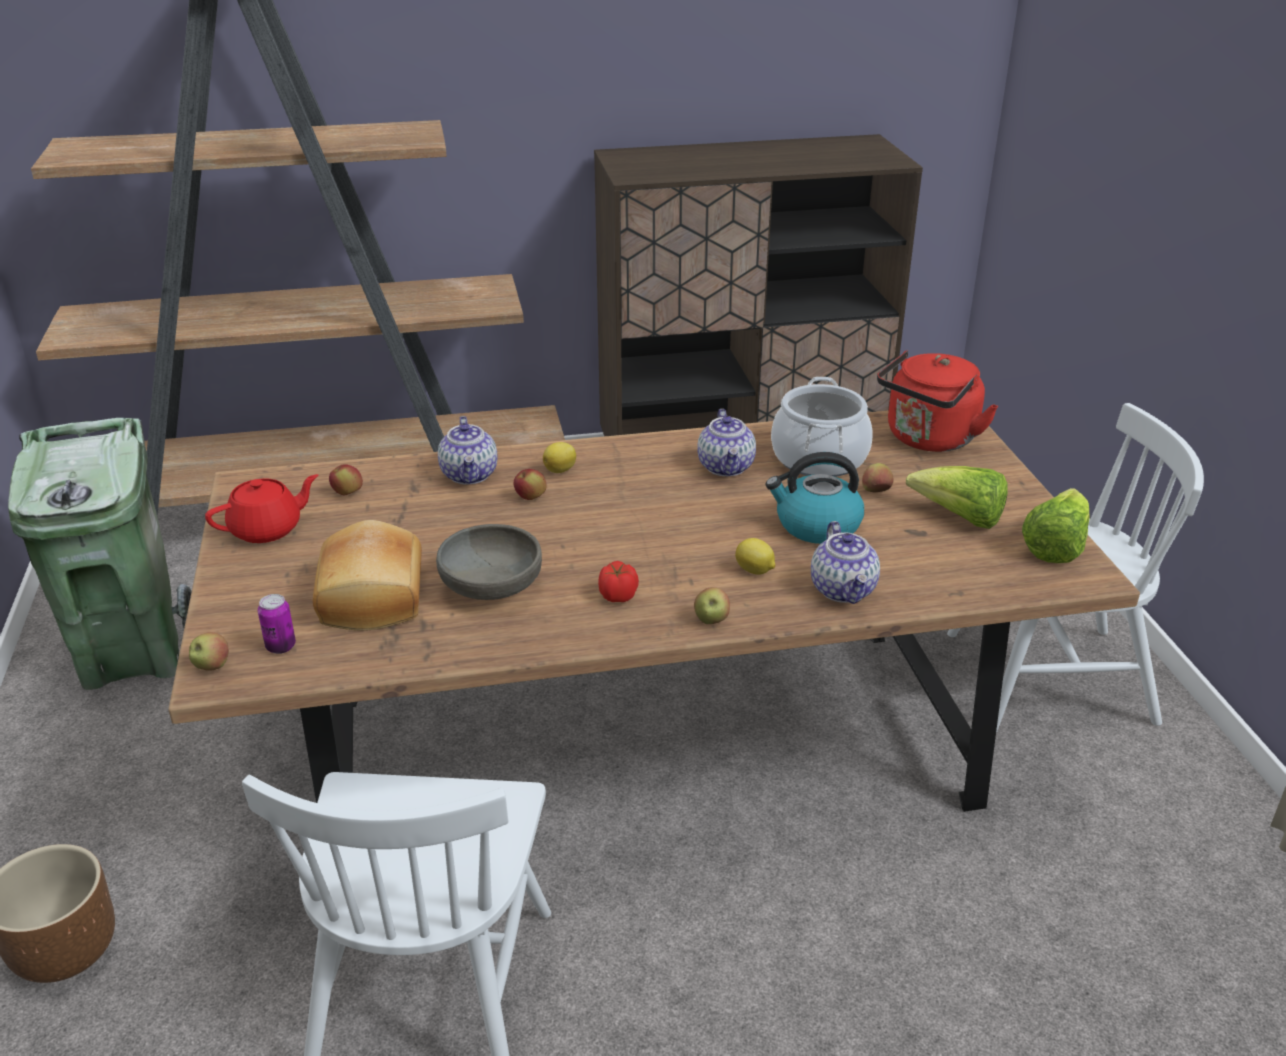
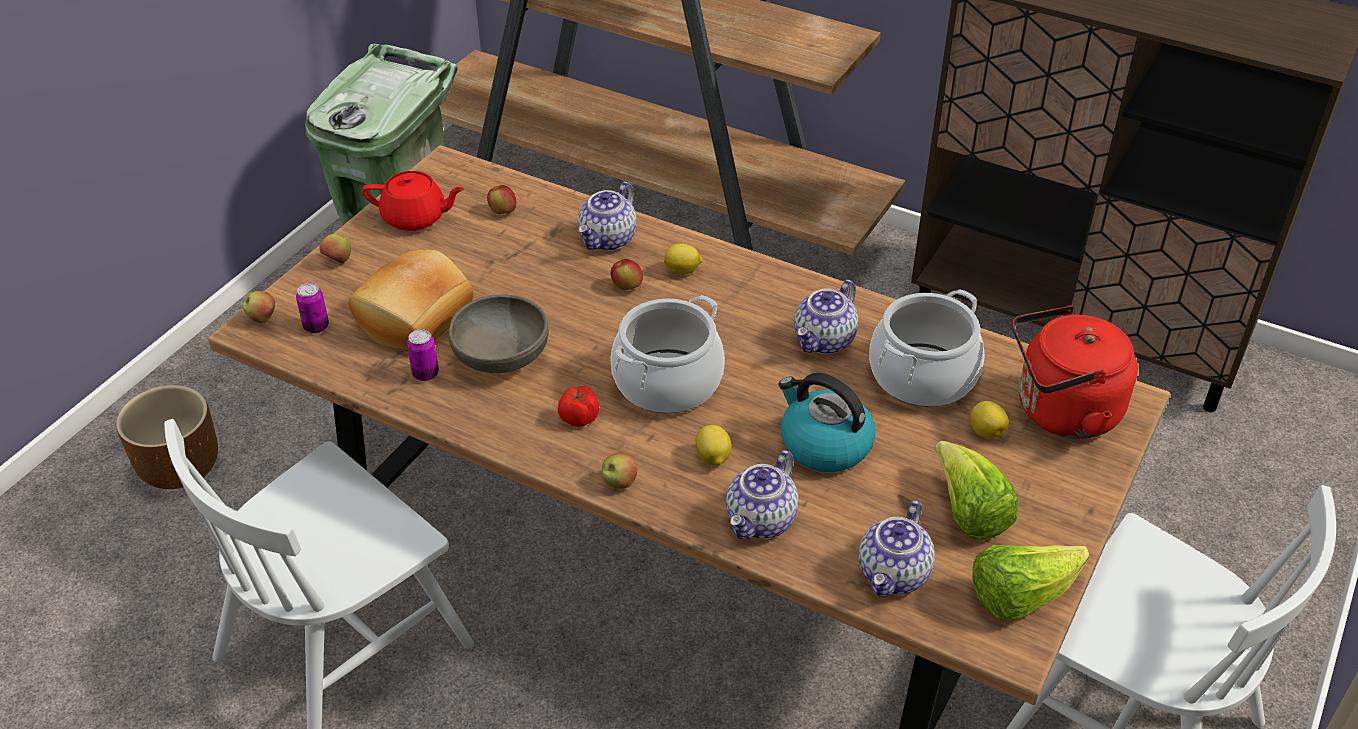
camera: 40 degrees right, 10 degrees up
(441, 630) = (425, 374): none -> can
(652, 541) = (668, 382): none -> cooking pot
(876, 492) = (926, 441): apple -> apple (338, 261)
(902, 470) = (985, 431): none -> lemon
(970, 575) = (894, 575): none -> teapot

